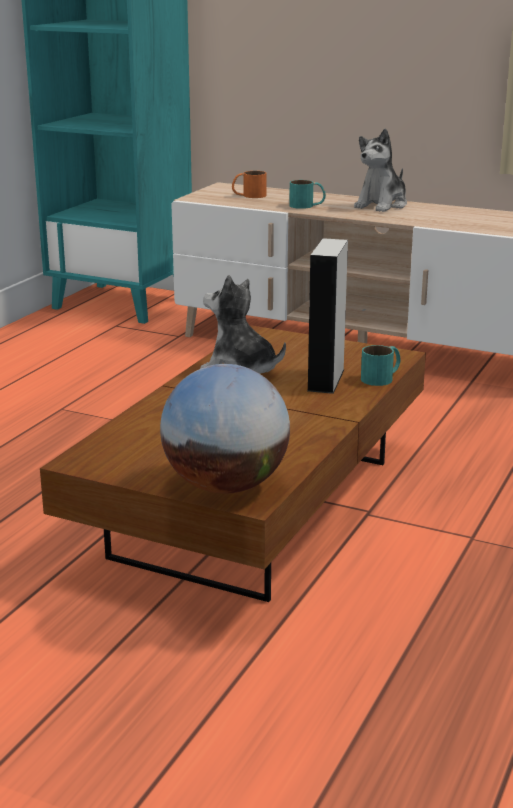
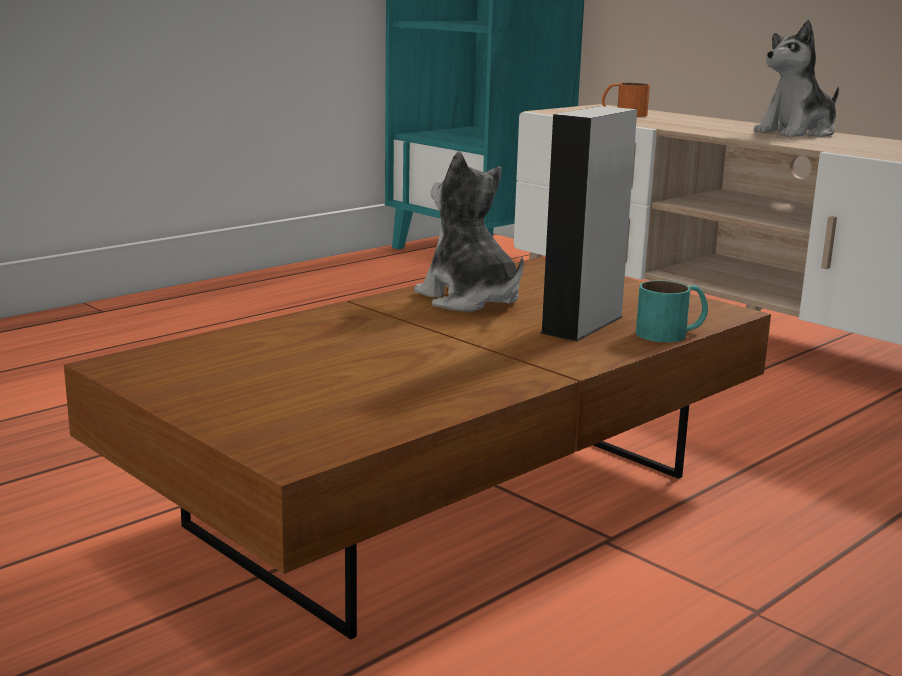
camera: 20 degrees right, 5 degrees down
(226, 486) = (281, 428): globe -> none
(307, 205) = (690, 126): turquoise mug -> none

